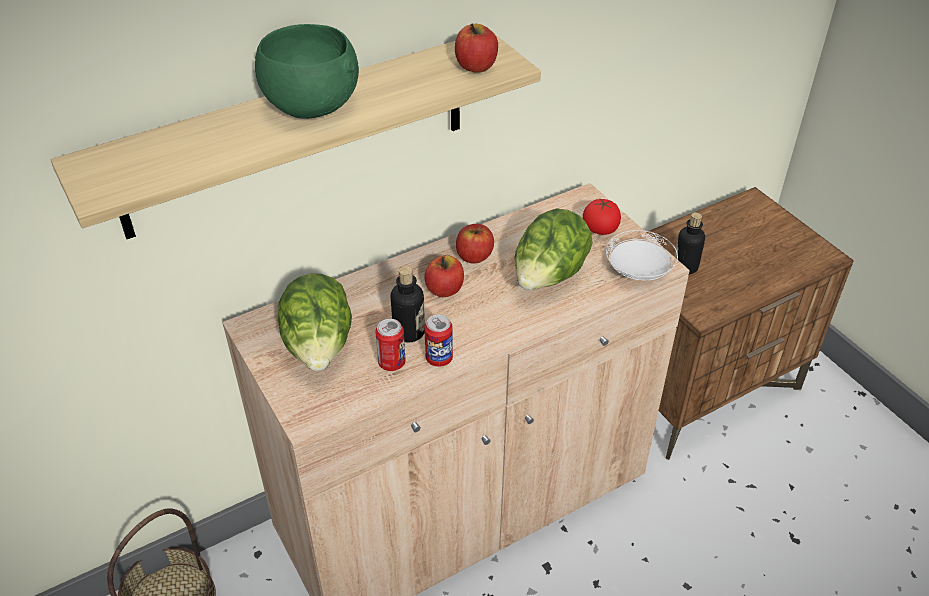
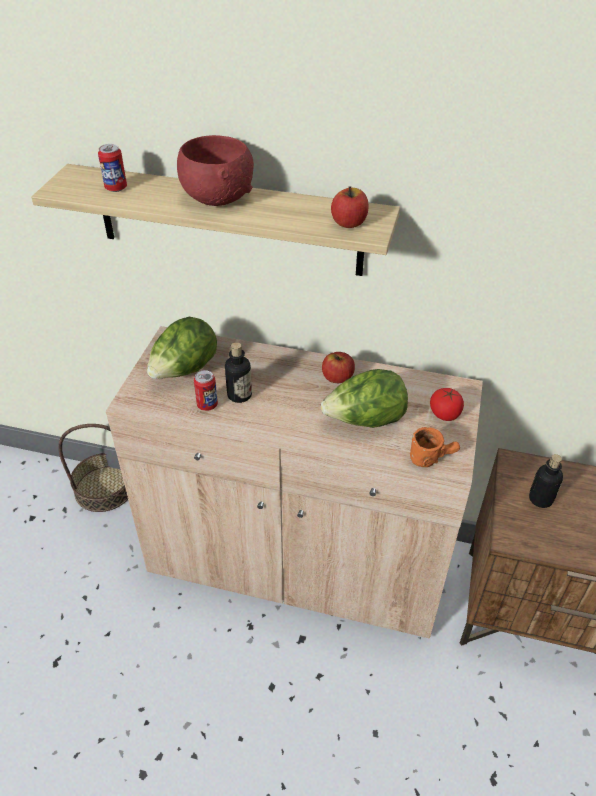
camera: 45 degrees right, 0 degrees up
(310, 107) = (217, 198): green bowl -> red bowl
(439, 358) = (234, 421): can -> can (116, 188)
(444, 289) = (292, 385): apple -> none
(638, 270) = (432, 457): white plate -> orange mug

